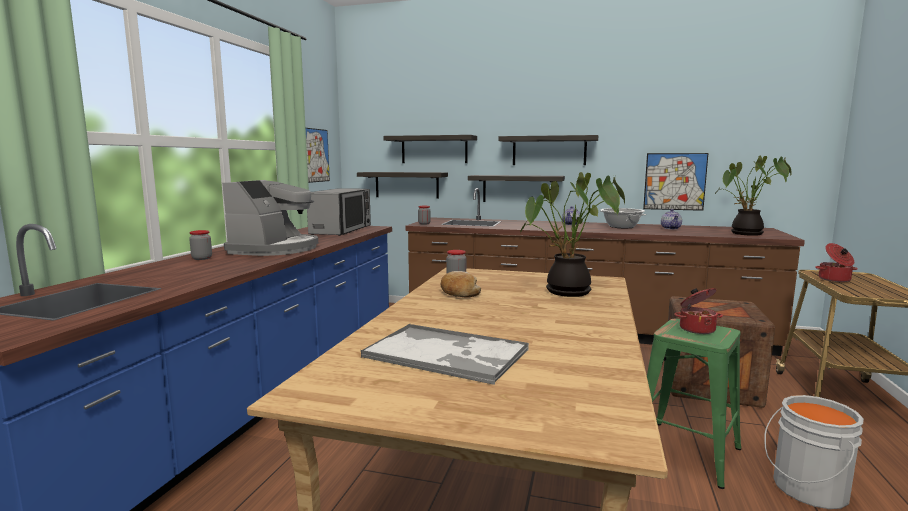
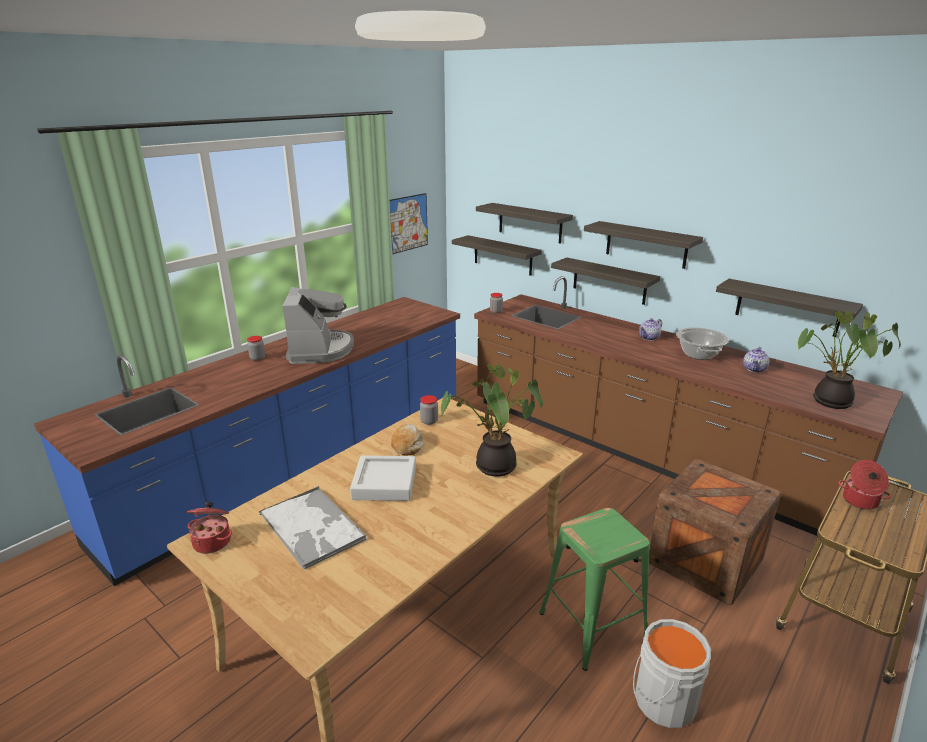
camera: 25 degrees right, 15 degrees up
(275, 249) = (320, 350): coffee machine -> coffee machine turned 45 degrees counterclockwise
(341, 230) = (407, 316): microwave -> none
(477, 315) = (384, 483): none -> grey tray
(674, 181) = (787, 307): picture -> shelf
(696, 329) = (609, 529): cooking pot -> cooking pot (213, 541)

